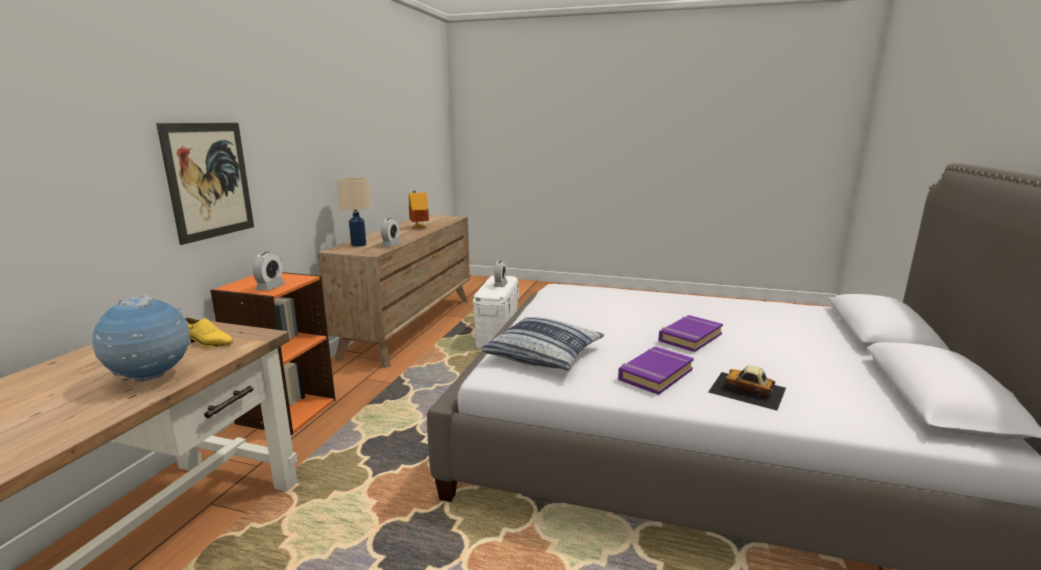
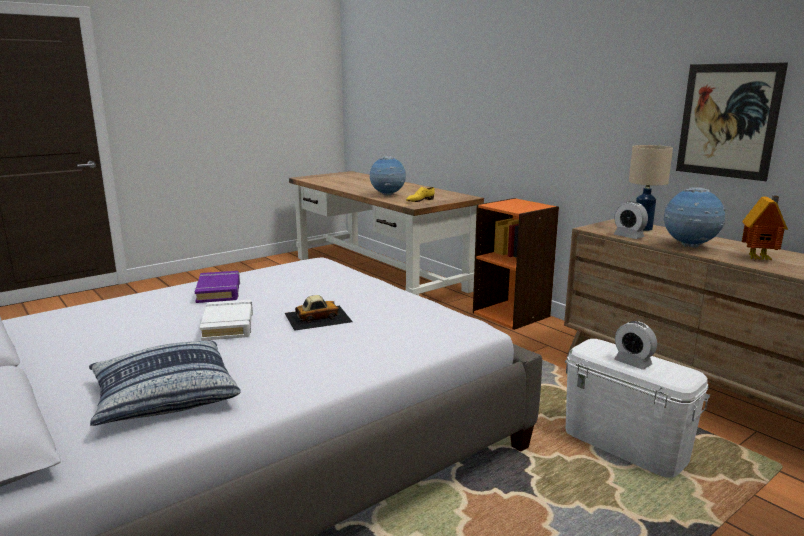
camera: 125 degrees right, 0 degrees up
(209, 180) = (534, 120): picture -> picture (727, 121)
(270, 287) = (501, 205): alarm clock -> none
(405, 236) = (689, 246): none -> globe
(544, 354) = (313, 275): pillow -> pillow (164, 396)
(689, 337) = (228, 325): purple book -> white book
(747, 390) = (141, 306): toy car -> toy car (317, 317)

